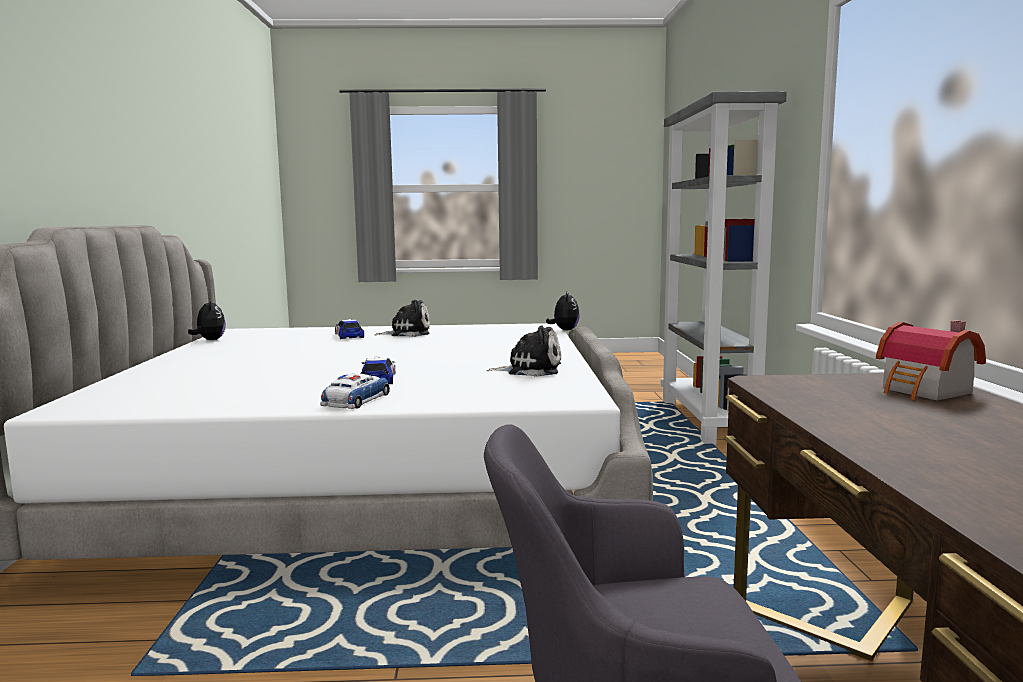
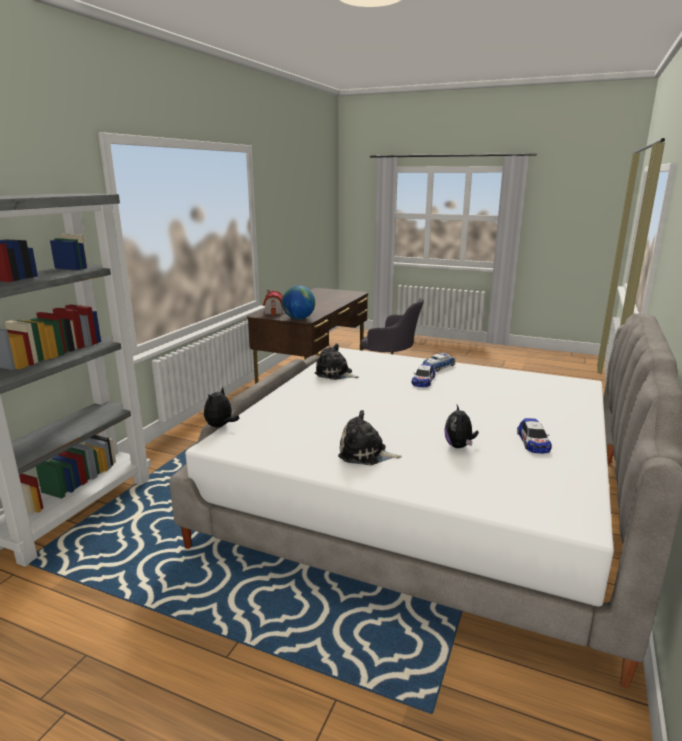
camera: 155 degrees left, 10 degrees up
(210, 340) = (585, 485): plush toy -> plush toy (459, 446)
(349, 335) = (427, 462): toy car -> toy car (533, 442)
(791, 382) = (298, 318): none -> globe

